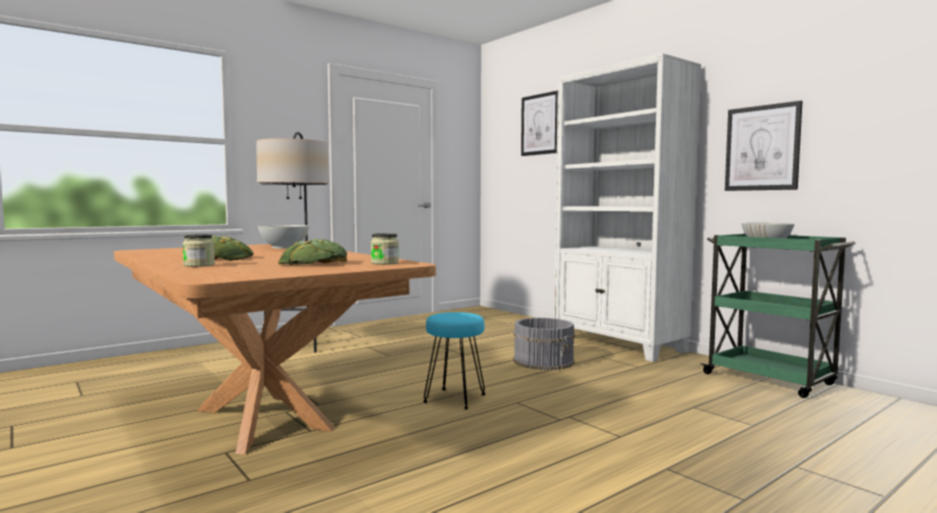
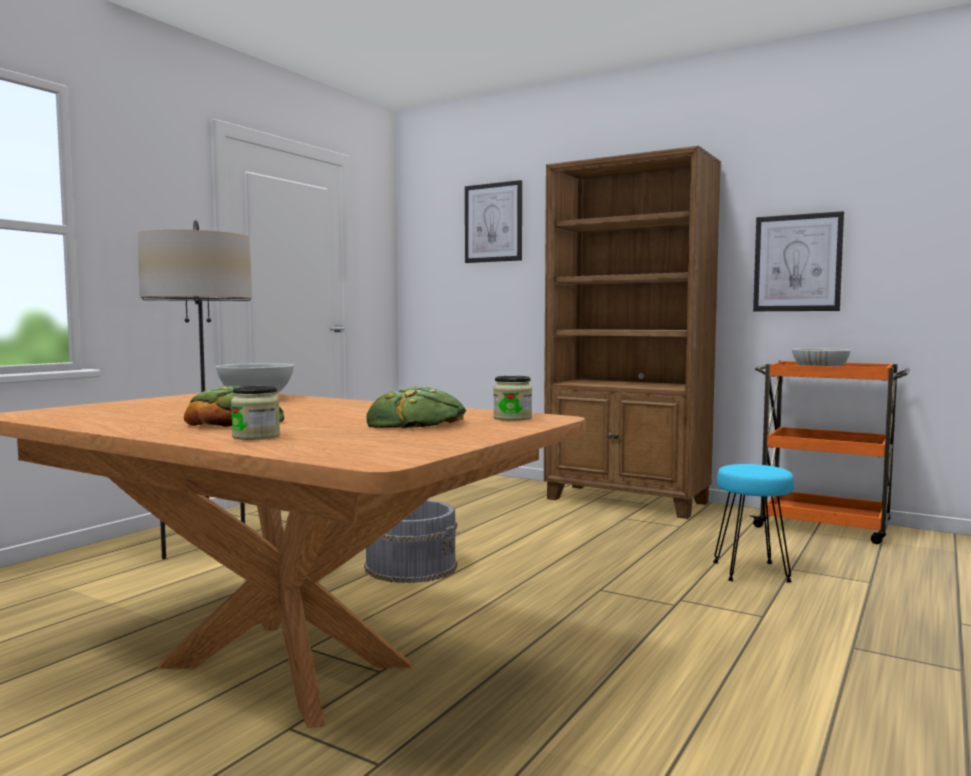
camera: 20 degrees left, 0 degrees up
(455, 399) = (521, 595): turquoise stool -> turquoise stool (752, 572)
(544, 361) = (567, 531): grey bucket -> grey bucket (411, 566)
(619, 345) = (627, 501): white bookcase -> brown bookcase
(770, 380) = (825, 527): green cart -> orange cart

